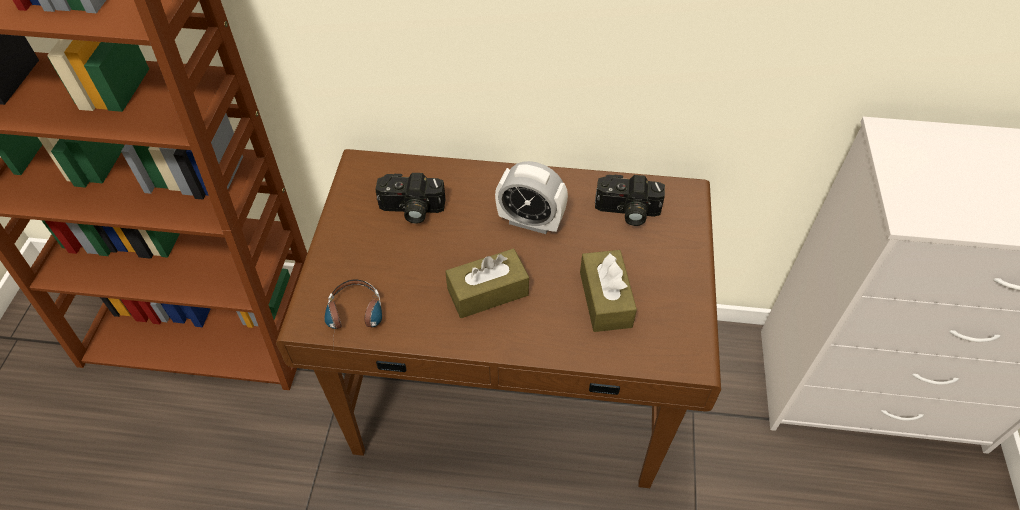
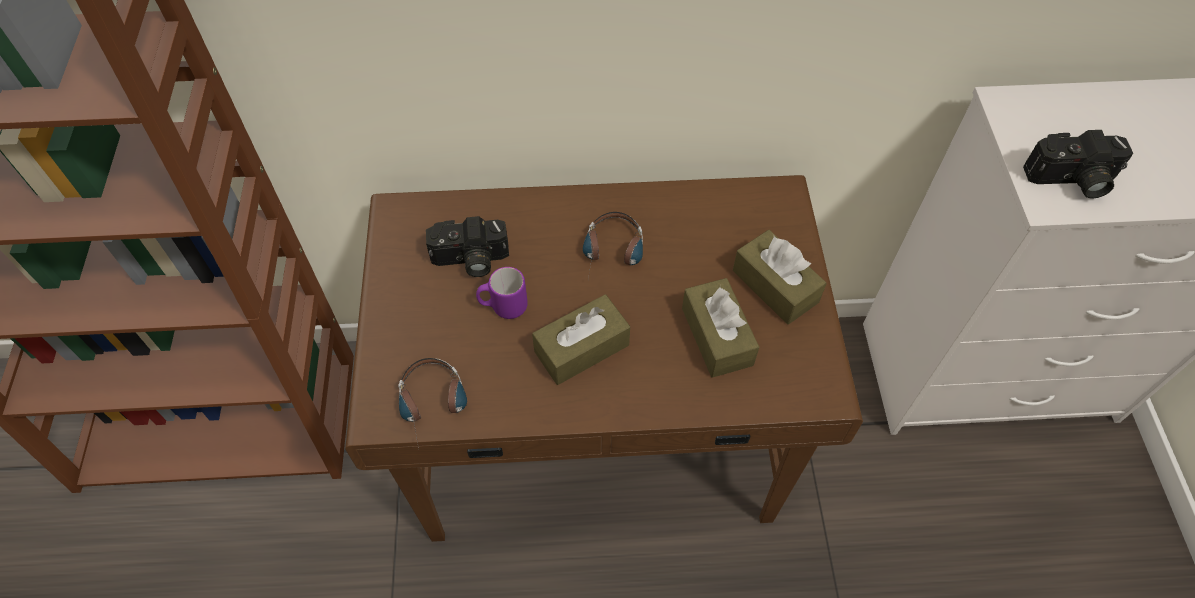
camera: 10 degrees left, 5 degrees up
(430, 249) = (503, 306): none -> purple mug
(530, 222) = (613, 255): alarm clock -> headphones
(627, 212) = (720, 227): camera -> camera (1071, 180)
(664, 266) = (775, 286): none -> brown tissue box

